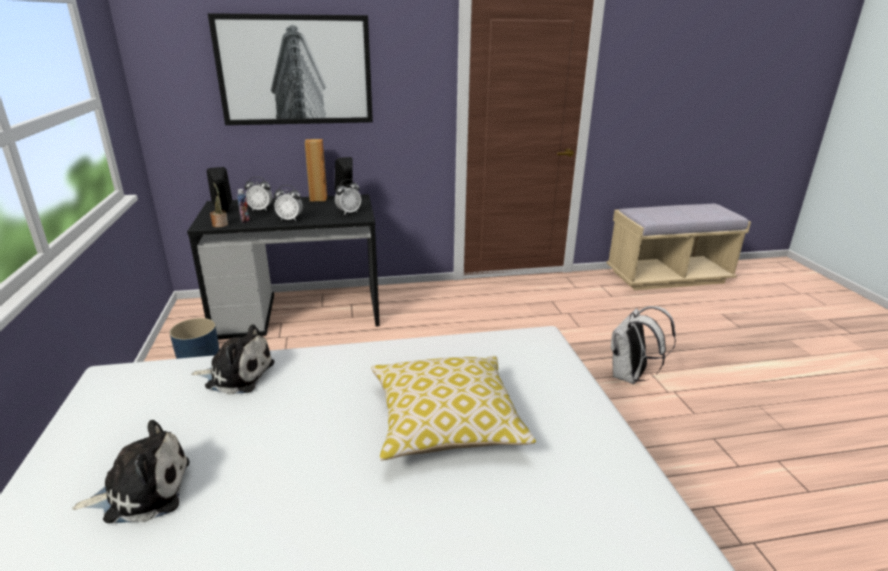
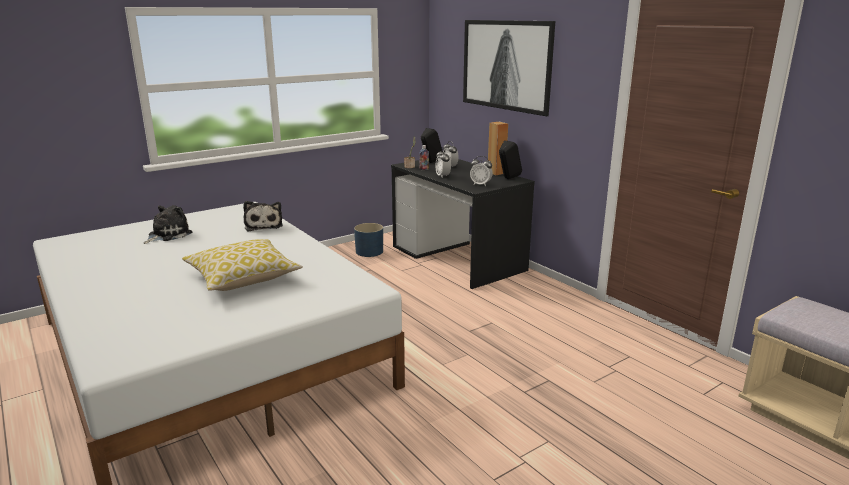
camera: 65 degrees right, 5 degrees down
(142, 491) = (167, 235): plush toy -> plush toy turned 105 degrees counterclockwise
(630, 377) = (524, 427): white backpack -> none

